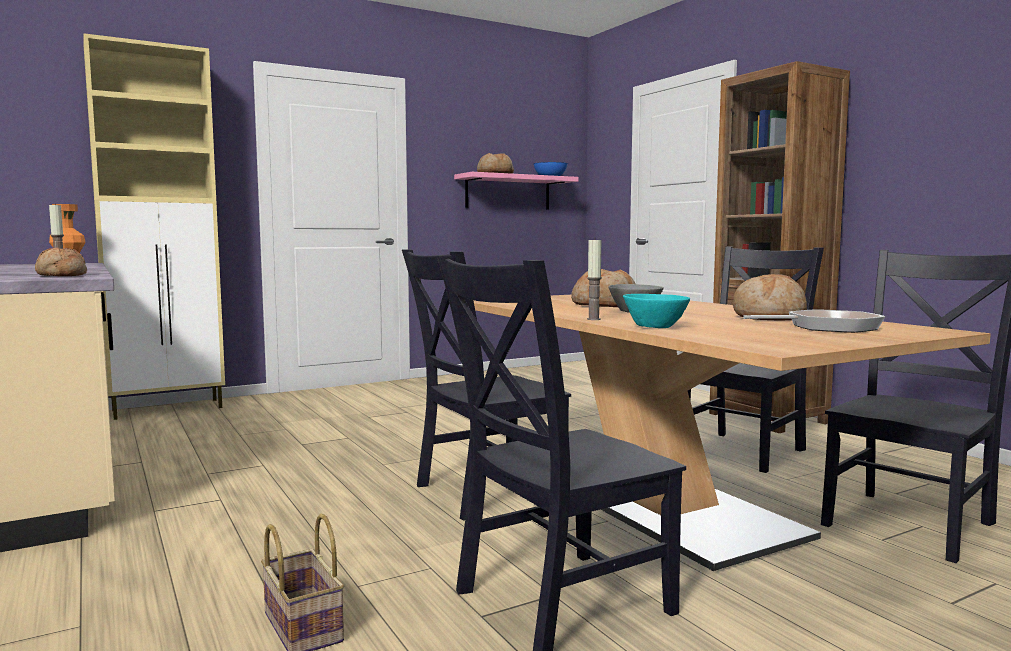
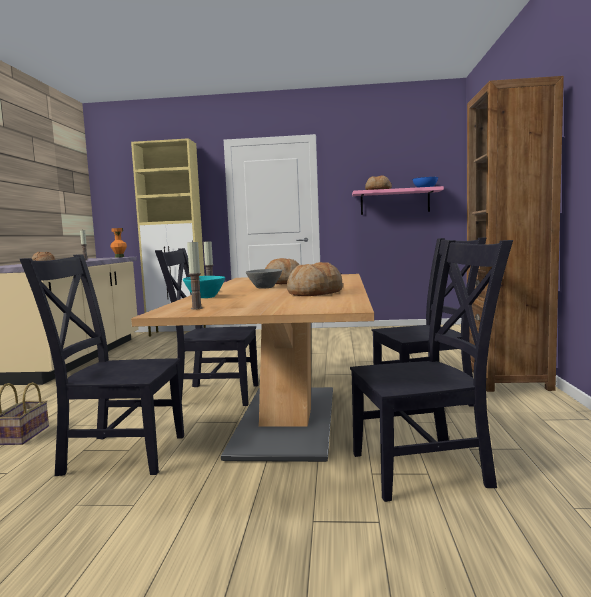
camera: 35 degrees right, 0 degrees up
(771, 340) = (196, 308): none -> candle
(826, 327) = (291, 302): frying pan -> none

